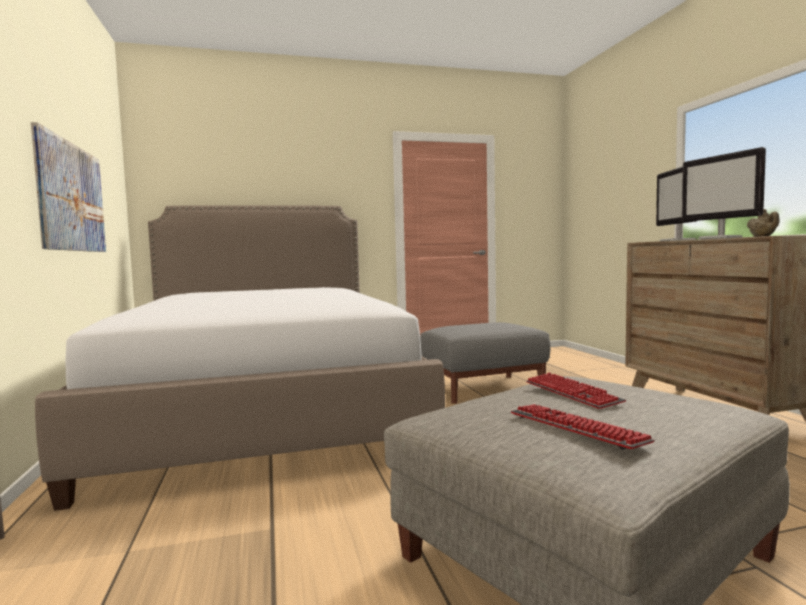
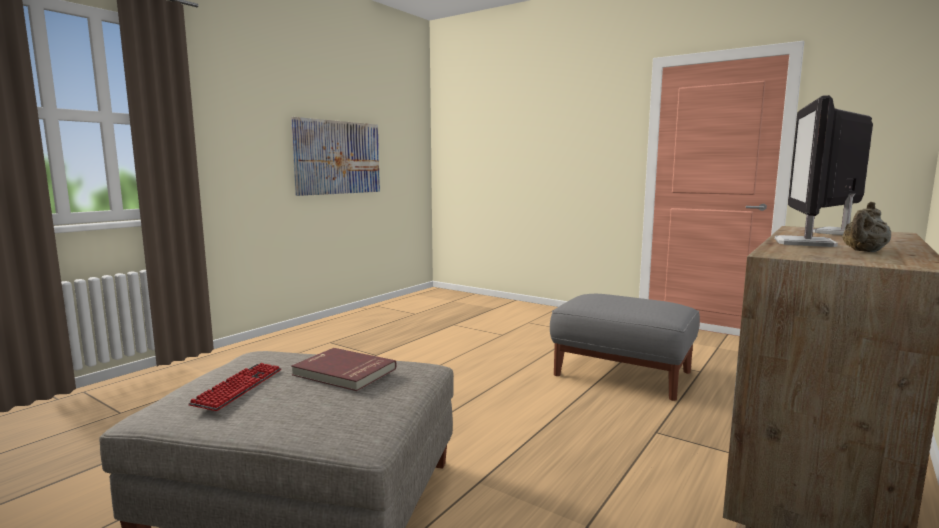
camera: 50 degrees right, 5 degrees up
(265, 408) = (436, 329): bed -> none
(571, 393) = (343, 372): keyboard -> red book

